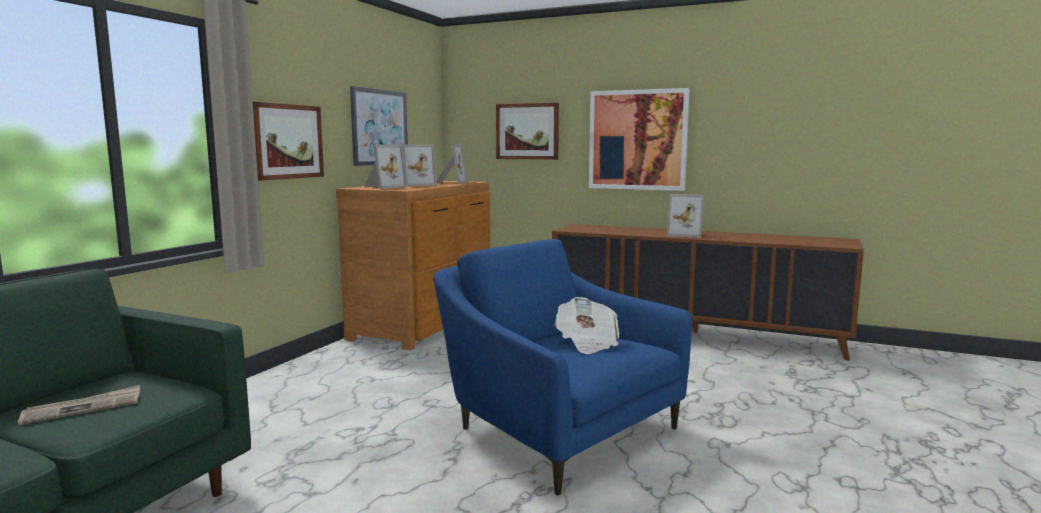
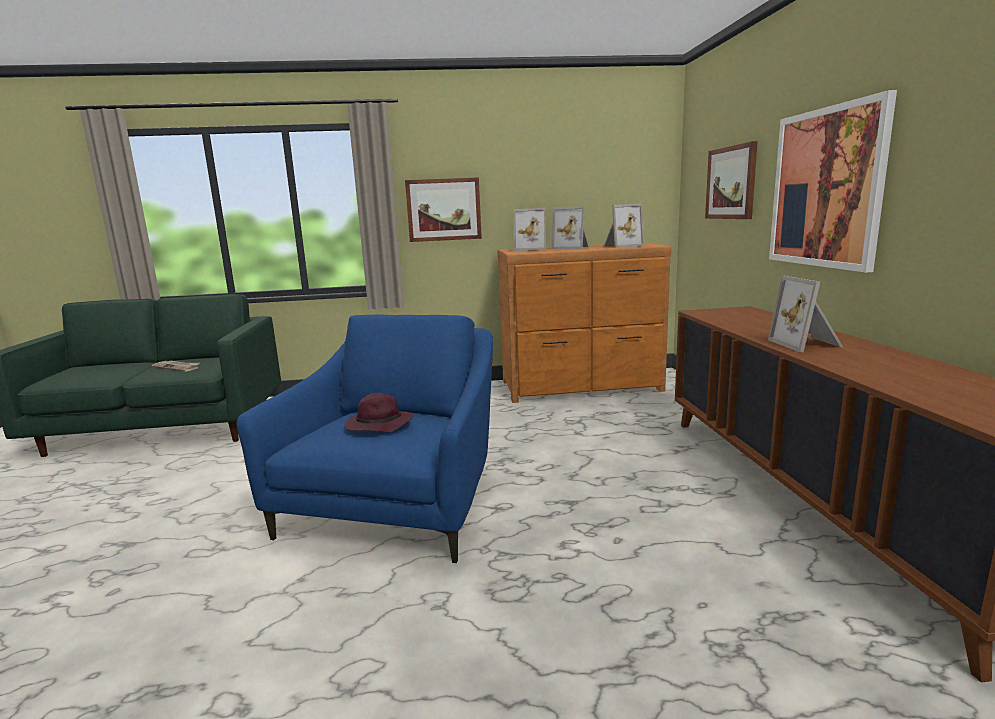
camera: 60 degrees right, 5 degrees up
(379, 127) = (565, 190): picture -> none
(587, 343) = (378, 426): newspaper -> purple hat

